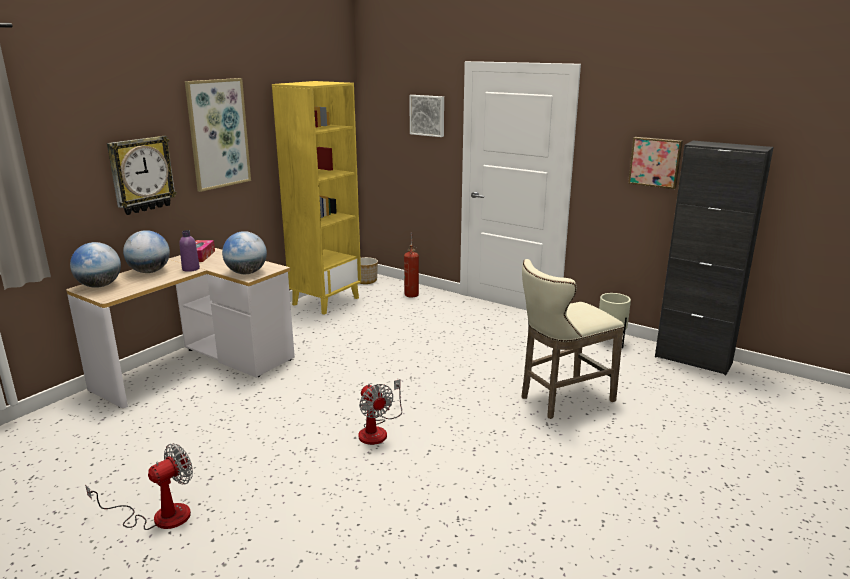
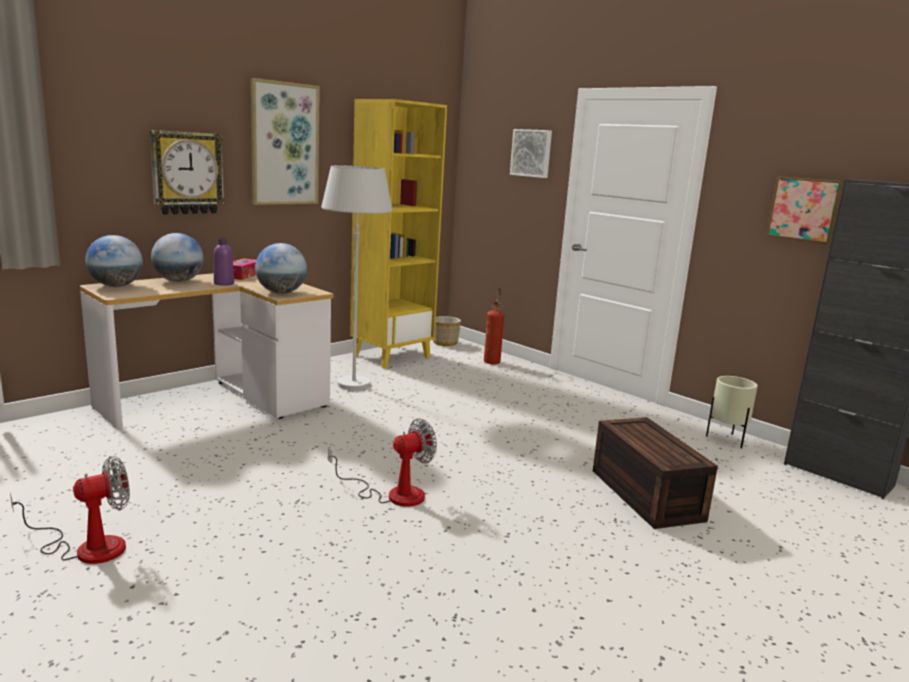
camera: 10 degrees right, 5 degrees down
(302, 328) = (353, 378): none -> white floor lamp
(377, 430) = (393, 494): fan -> fan turned 105 degrees counterclockwise
(561, 399) = (643, 494): beige stool -> brown storage box

